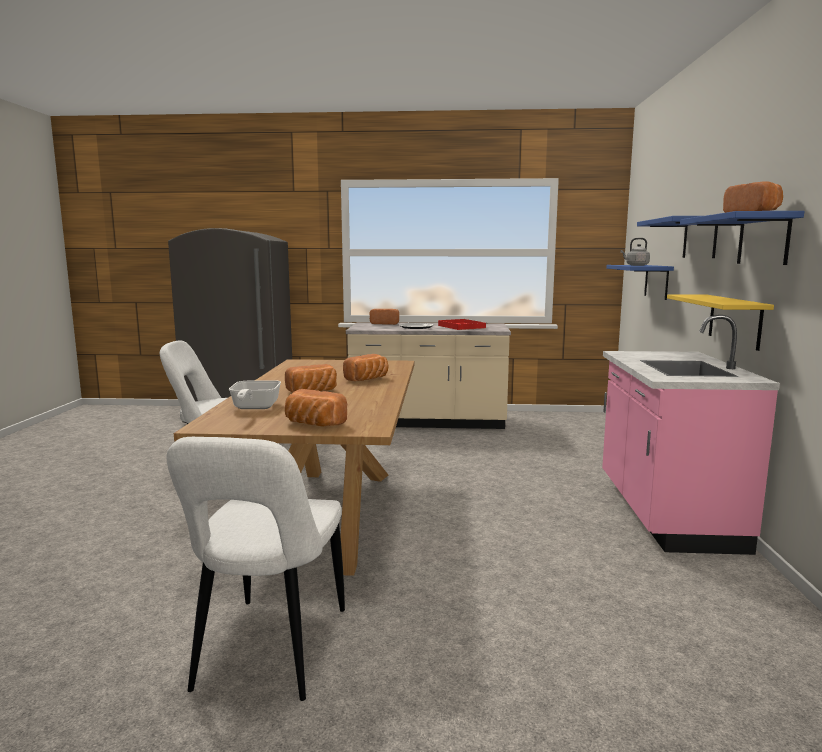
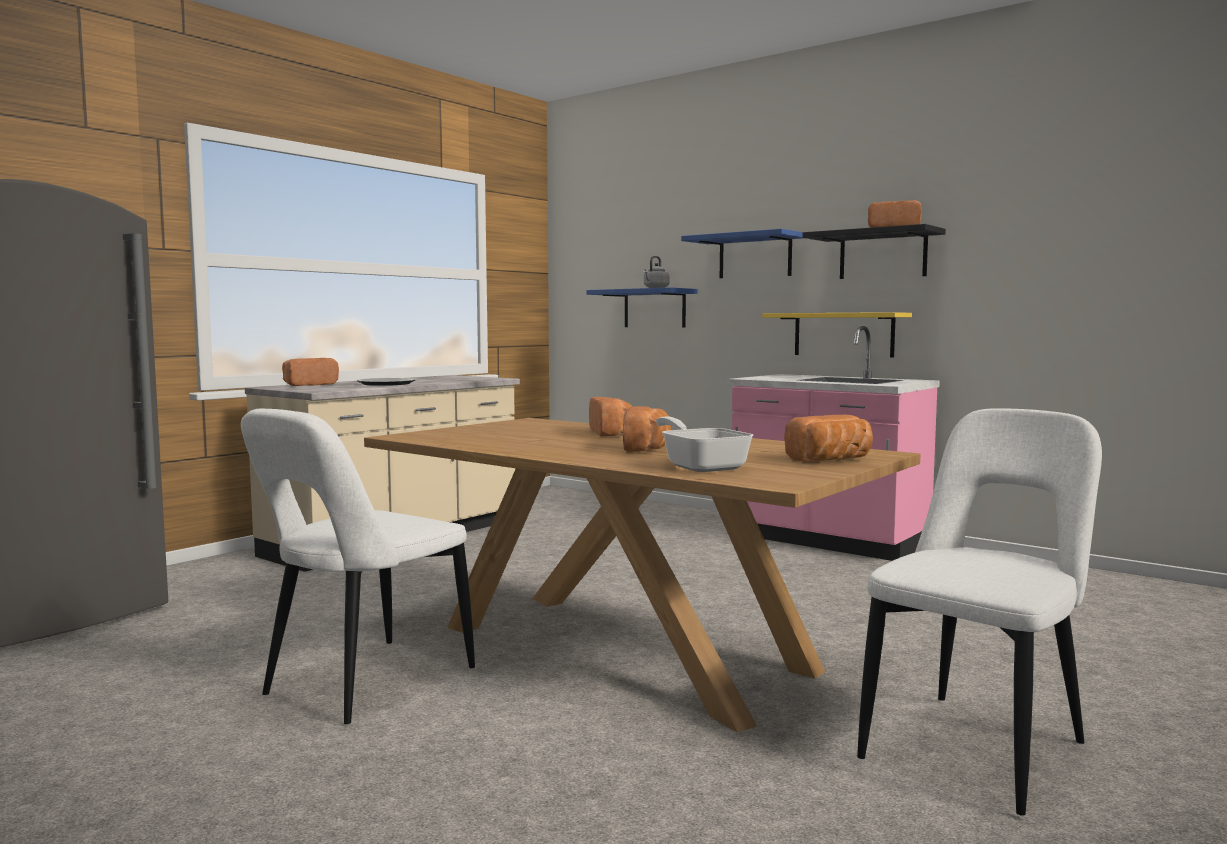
camera: 55 degrees left, 5 degrees down
(254, 408) = (701, 466): frying pan -> frying pan turned 150 degrees counterclockwise
(269, 653) = (979, 747): white chair -> white chair turned 90 degrees counterclockwise
(461, 326) = (434, 379): red tray -> none
(763, 240) = (882, 255): blue shelf -> black shelf

